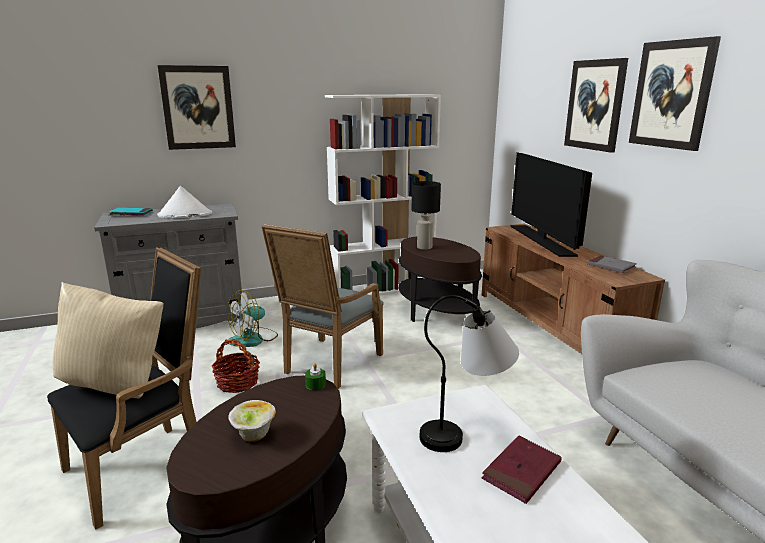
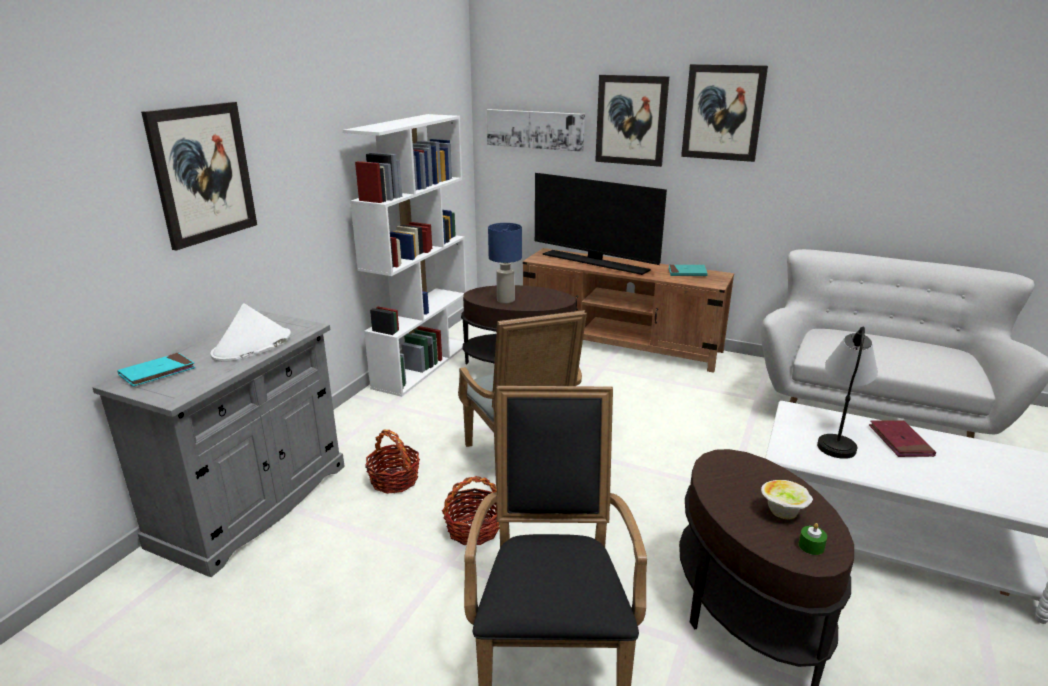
camera: 45 degrees left, 5 degrees up
(116, 385) = (553, 568): beige pillow -> none
(253, 339) = (394, 480): fan -> basket
(315, 384) = (725, 457): green candle -> green candle (811, 546)
(425, 247) = (506, 300): black table lamp -> blue table lamp
(530, 114) = (535, 129): none -> picture
(611, 266) = (687, 272): grey book -> turquoise book

